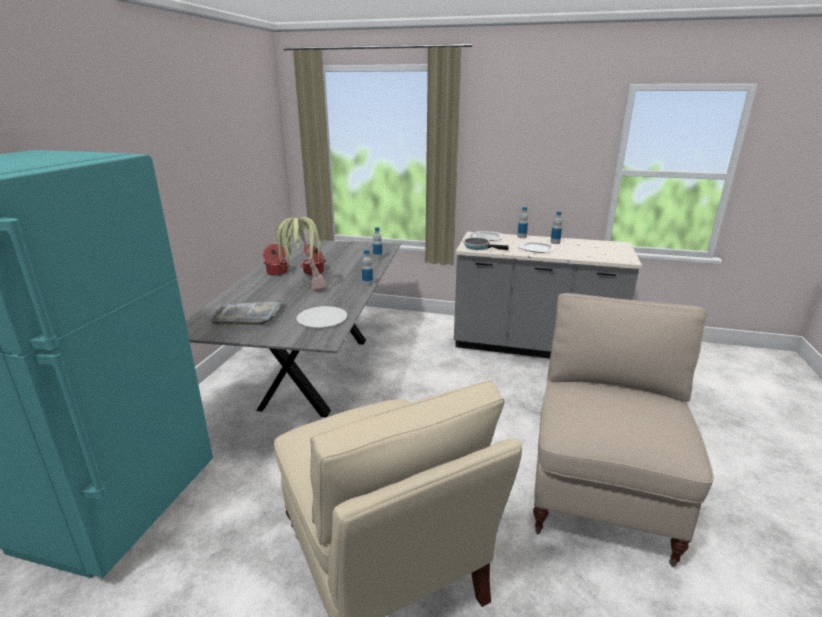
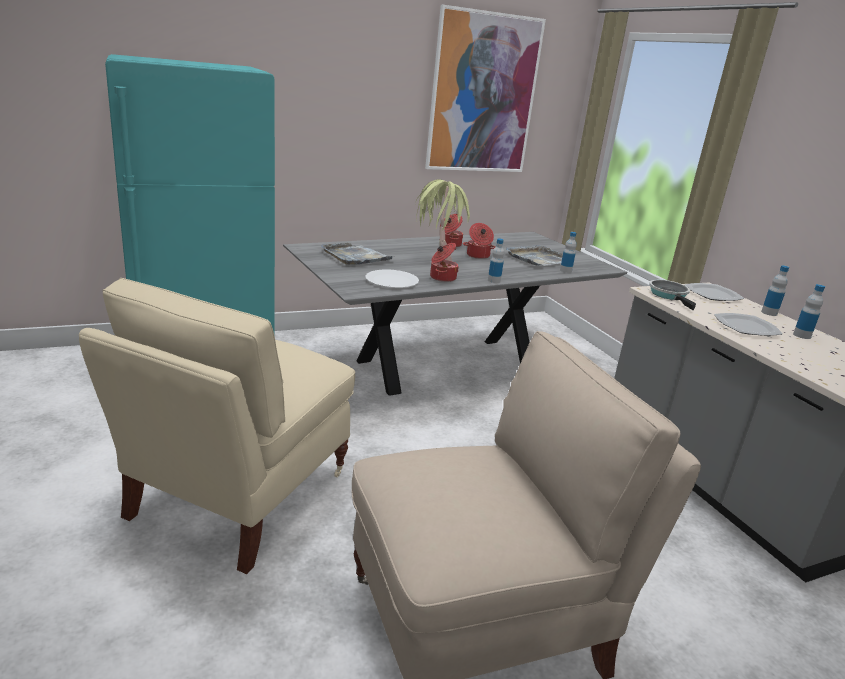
camera: 50 degrees right, 0 degrees up
(229, 133) = (483, 94): none -> picture
(340, 299) = (442, 278): none -> cooking pot
(346, 257) = (537, 259): none -> grey tray

